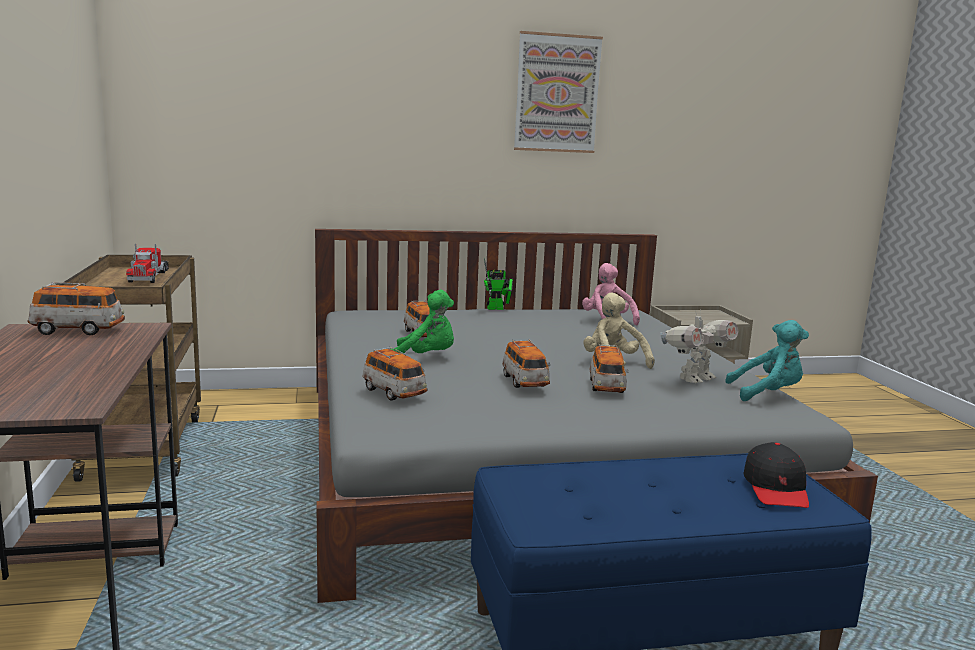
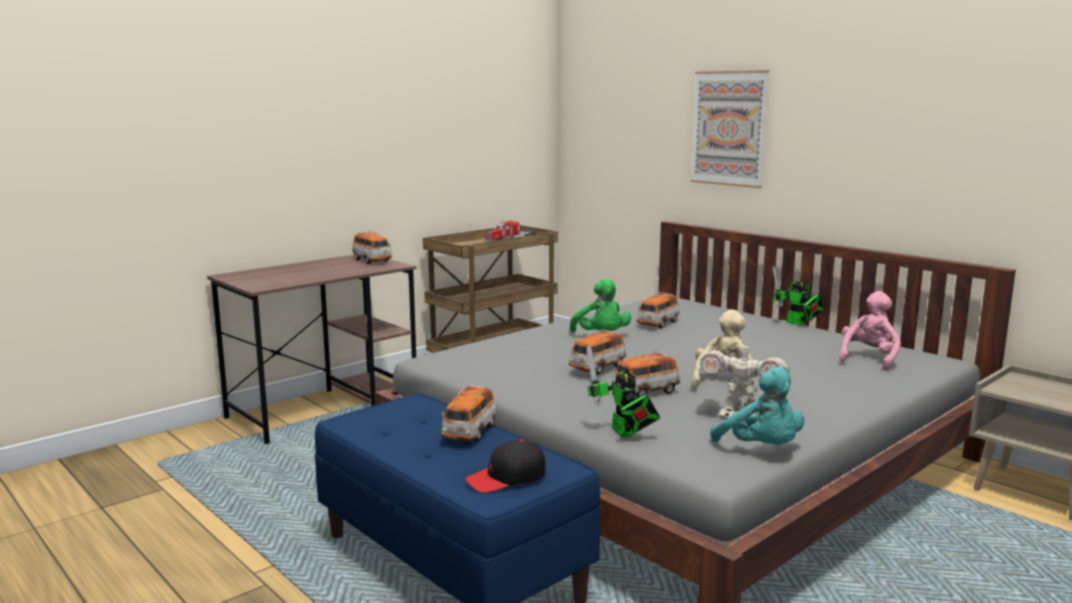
camera: 60 degrees right, 0 degrees up
(394, 393) = (503, 345): toy car -> toy car (469, 433)
(557, 93) = (898, 90): picture -> picture (729, 128)
(705, 419) = (624, 433): none -> toy robot

